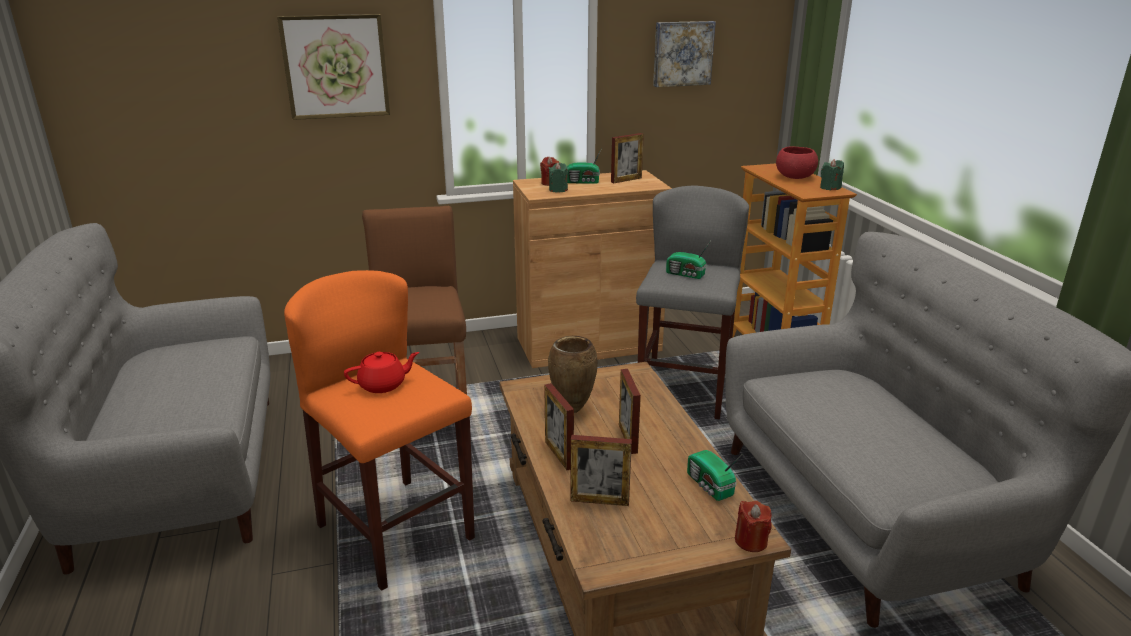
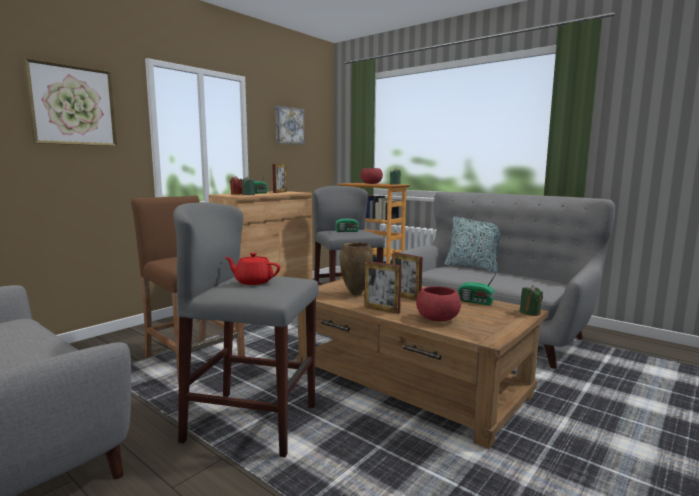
camera: 35 degrees left, 15 degrees down
(383, 385) = (253, 282): red teapot -> red teapot turned 105 degrees counterclockwise
(395, 532) = (252, 423): orange stool -> grey stool
(599, 501) = (437, 319): picture frame -> red bowl
(751, 541) = (530, 312): red candle -> green candle
(881, 388) = (472, 267): none -> pillow

